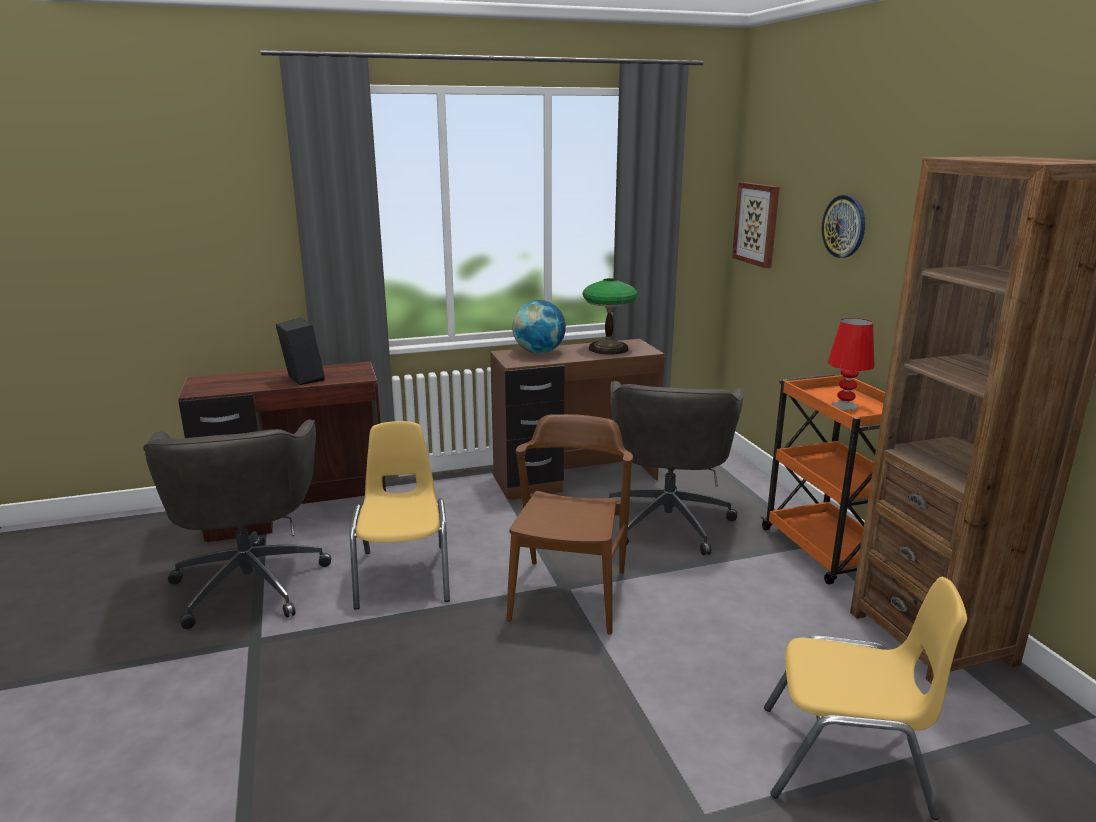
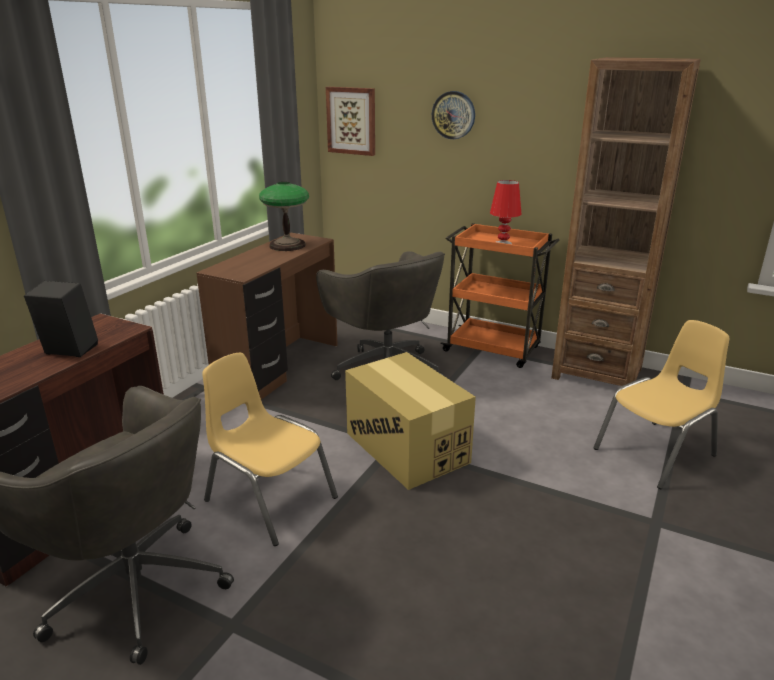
camera: 45 degrees left, 5 degrees up
(539, 352) = (241, 262): globe -> none
(569, 595) = (406, 447): brown chair -> cardboard box

